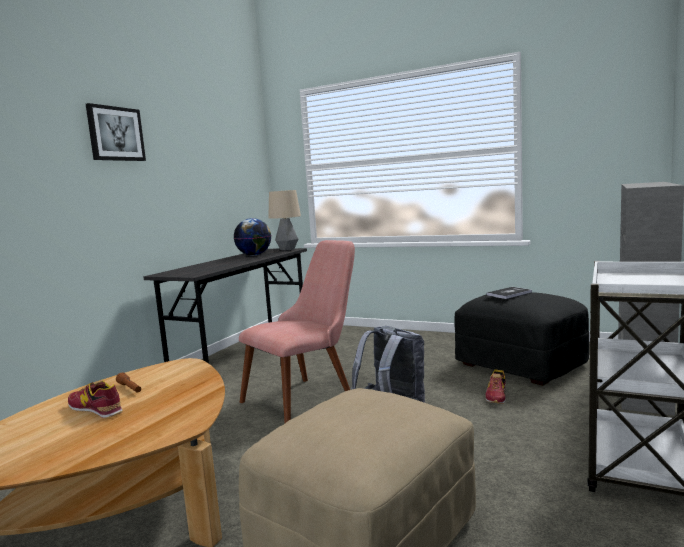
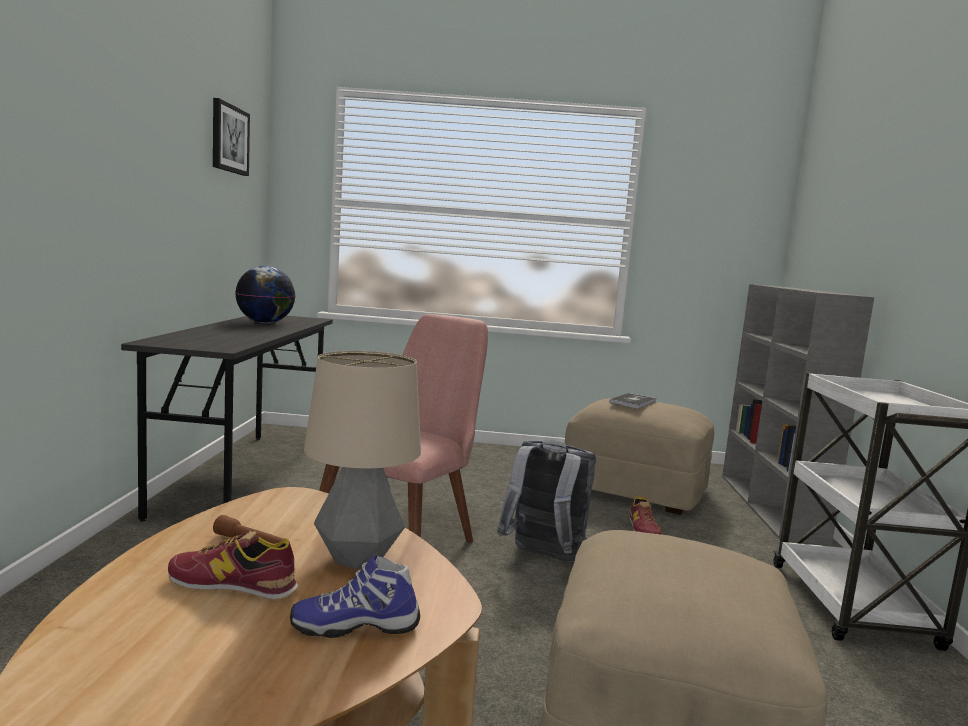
camera: 25 degrees left, 0 degrees up
(115, 134) = (100, 91): picture -> picture (229, 139)
(126, 434) = (355, 625): none -> shoe
(287, 249) = (304, 318): table lamp -> table lamp (358, 558)
(521, 364) = (635, 488): black ottoman -> beige ottoman

